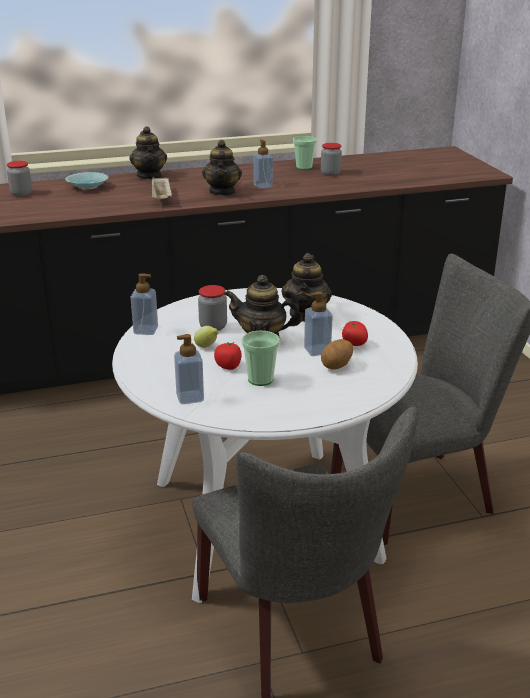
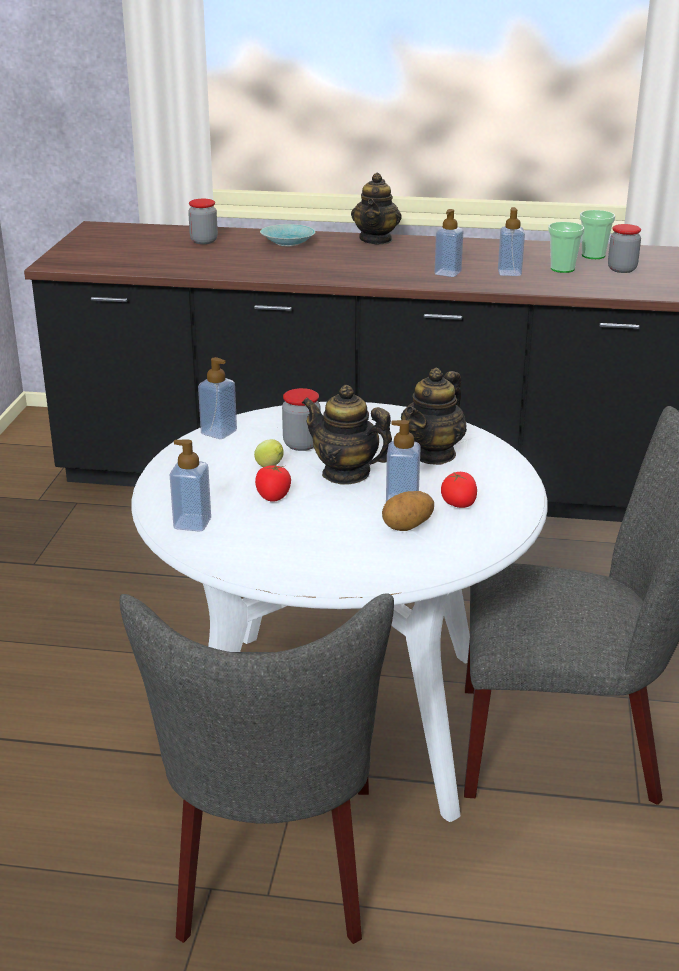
camera: 25 degrees right, 0 degrees up
(161, 198) = (361, 271): beige tray -> none
(222, 192) = (447, 273): teapot -> soap dispenser
(260, 379) = (295, 521): cup -> cup (562, 269)

